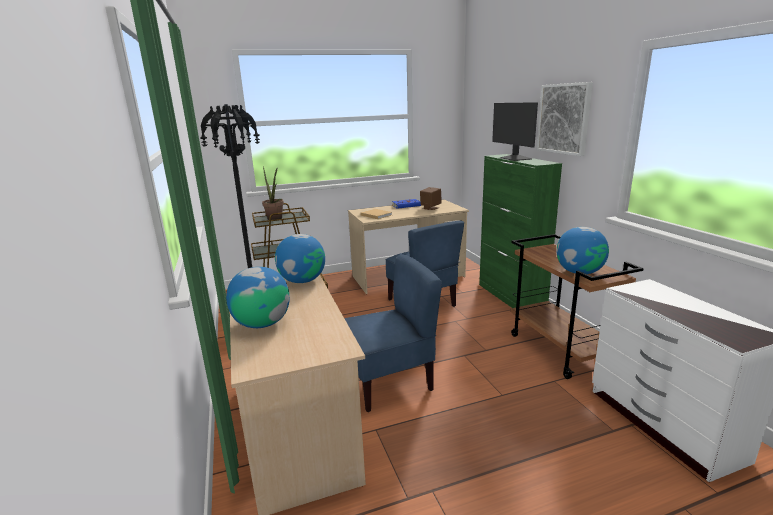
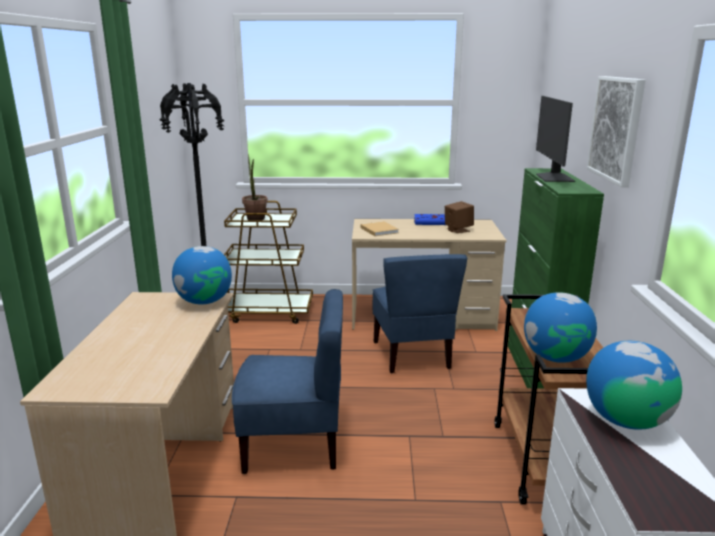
camera: 20 degrees right, 0 degrees up
(262, 324) = (113, 343): globe -> globe (625, 420)

